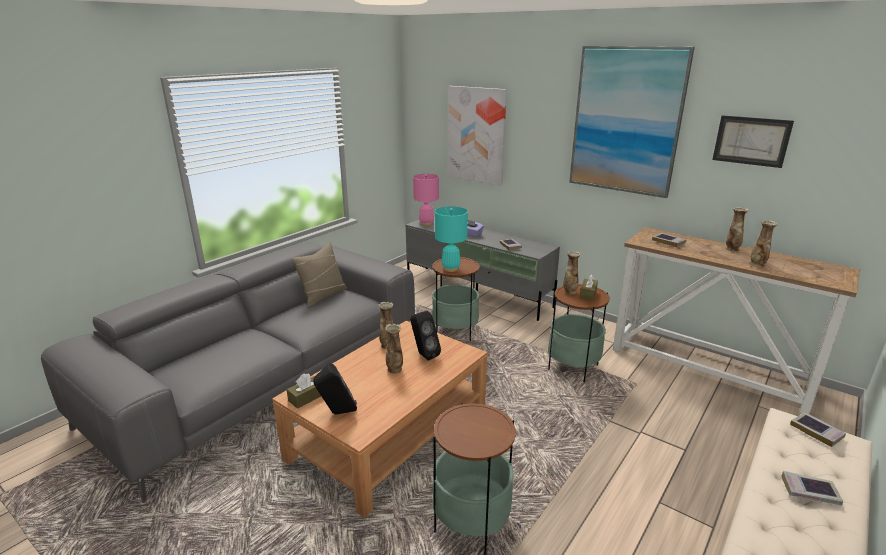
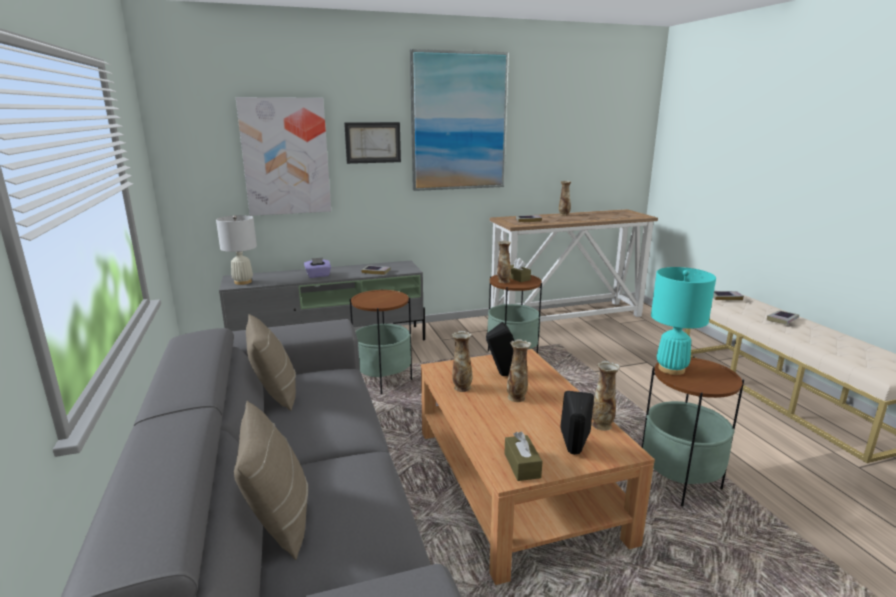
camera: 55 degrees left, 5 degrees down
(212, 346) = (279, 519): none -> beige pillow
(426, 224) = (243, 282): pink table lamp -> white table lamp
(451, 269) = (384, 302): turquoise table lamp -> turquoise table lamp (671, 369)
(751, 141) = (555, 128): picture -> picture (373, 142)
(757, 265) = (596, 218): vase -> vase (602, 425)

